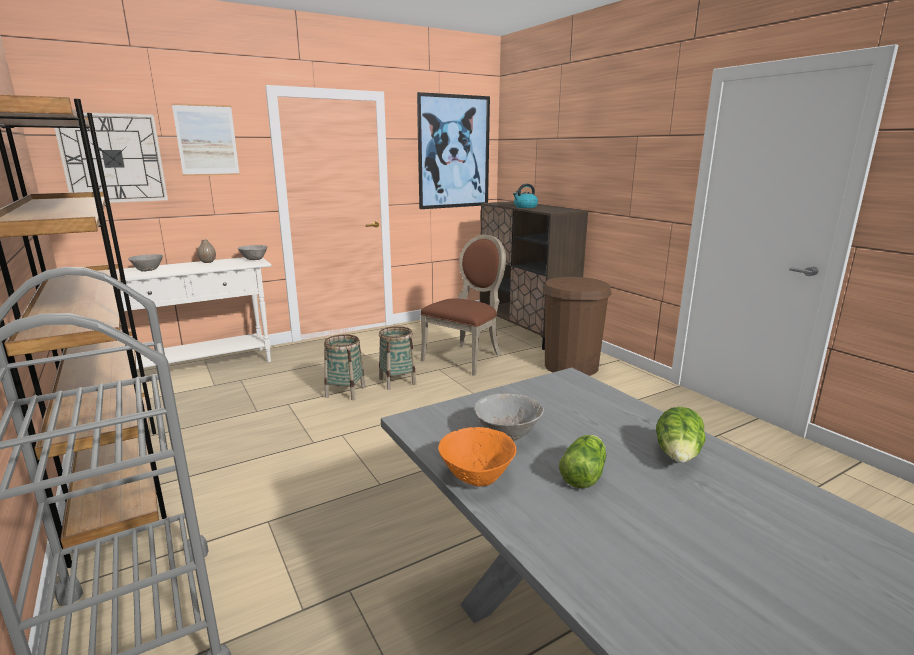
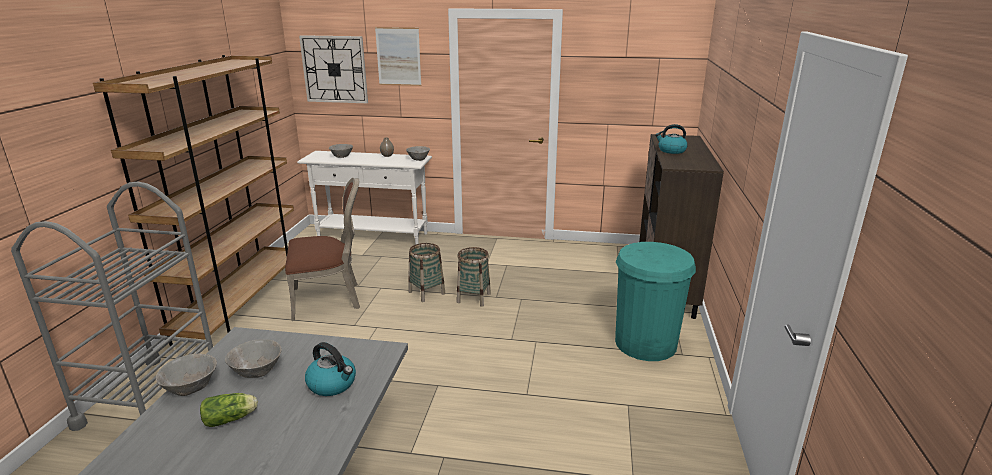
camera: 40 degrees right, 5 degrees up
(454, 152) = (642, 72): picture -> none
(466, 357) = (562, 295): brown chair -> brown chair (329, 299)
(477, 476) = (192, 388): orange bowl -> grey bowl
(571, 366) = (645, 343): brown trash can -> turquoise trash can
(594, 411) = (333, 384): none -> kettle
(678, 455) = (298, 442): lettuce -> none

